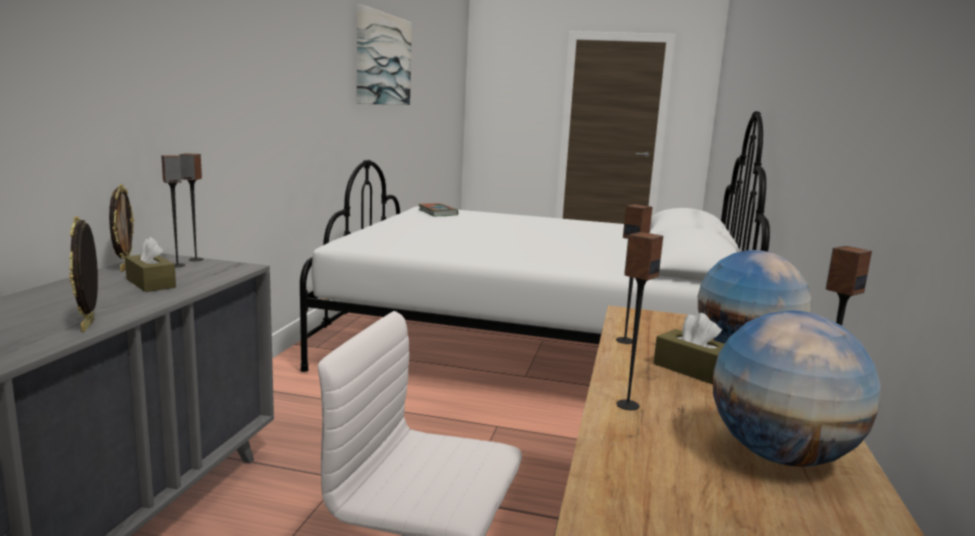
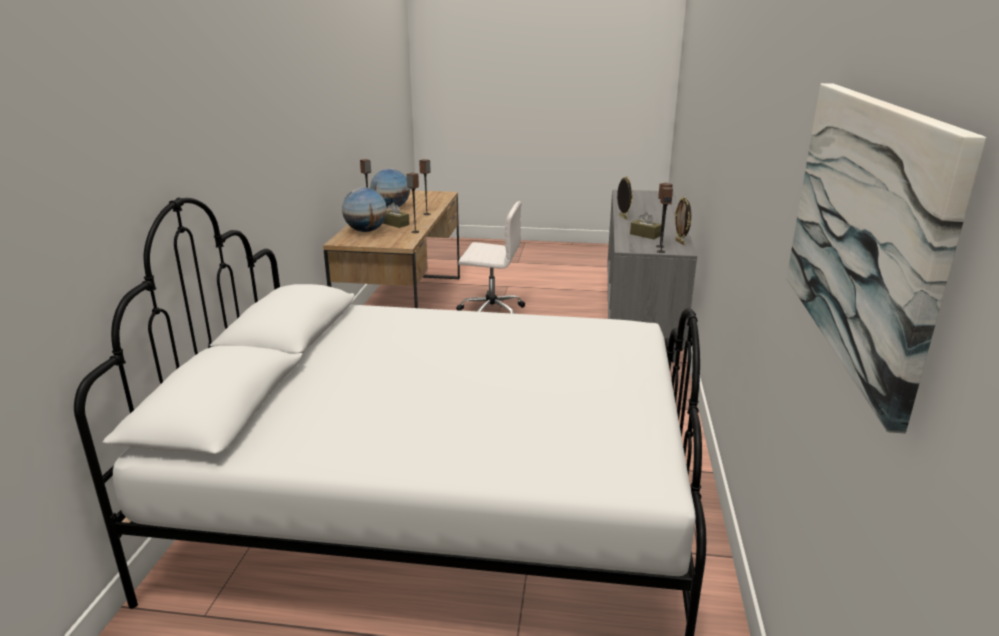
camera: 175 degrees right, 10 degrees up
(437, 213) = (612, 455): book -> none

